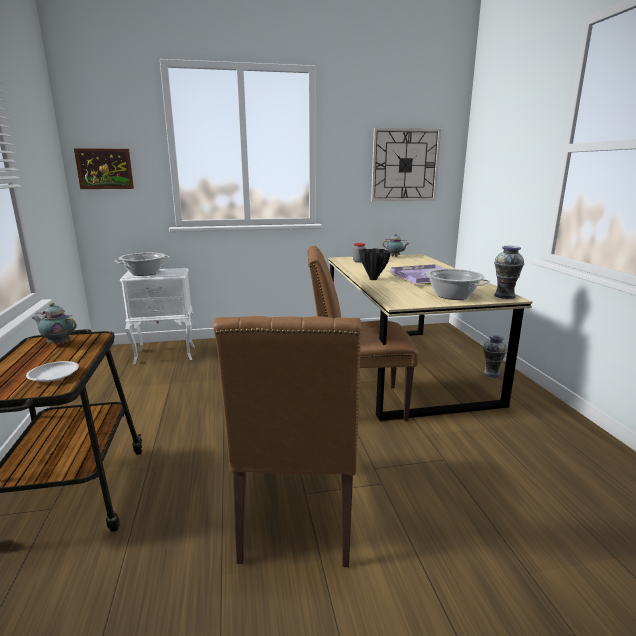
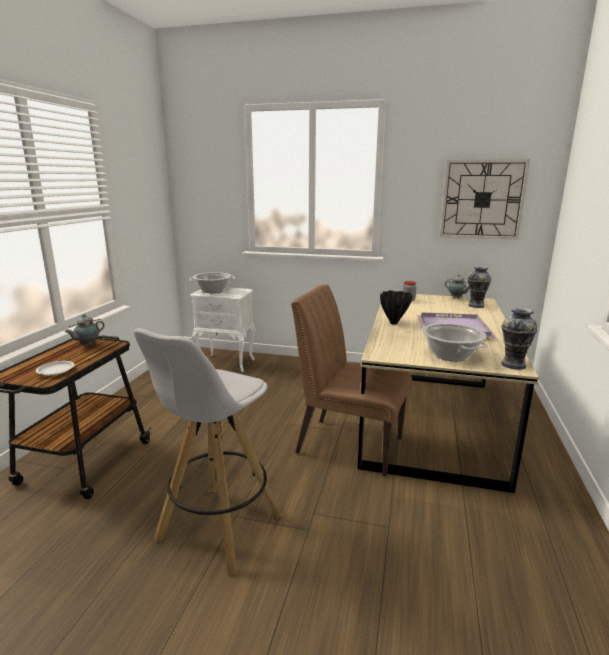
camera: 25 degrees right, 0 degrees up
(58, 343) = (87, 345): teapot -> teapot turned 90 degrees counterclockwise
(104, 169) = (197, 199): picture -> none
(297, 510) = (219, 528): brown chair -> white stool
(492, 373) = (529, 449): vase -> vase (476, 305)

